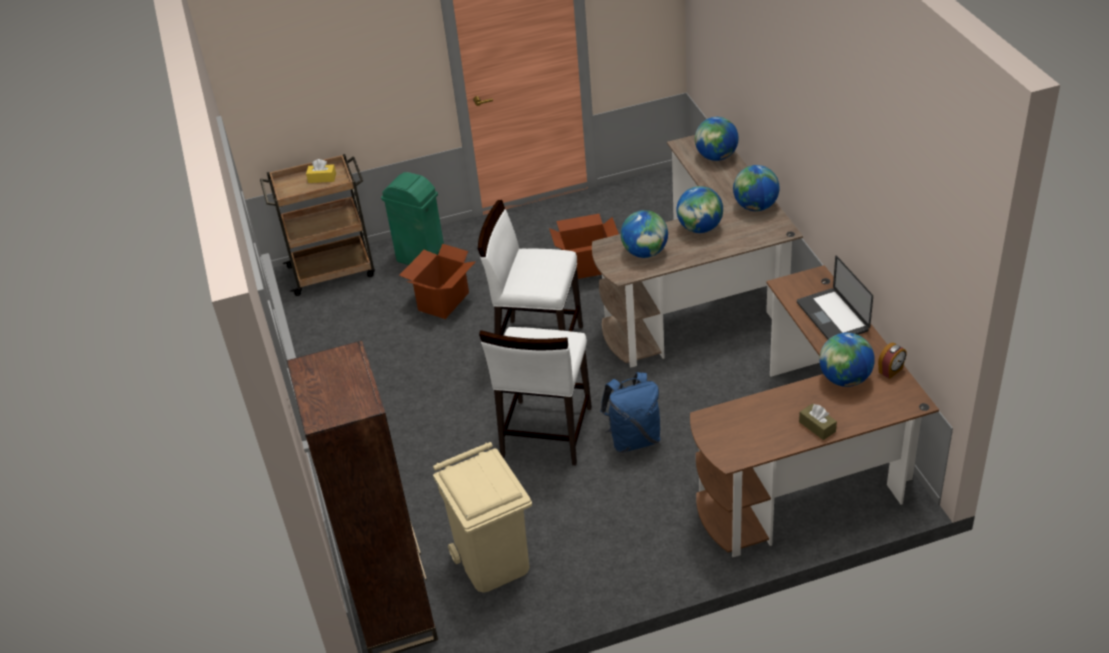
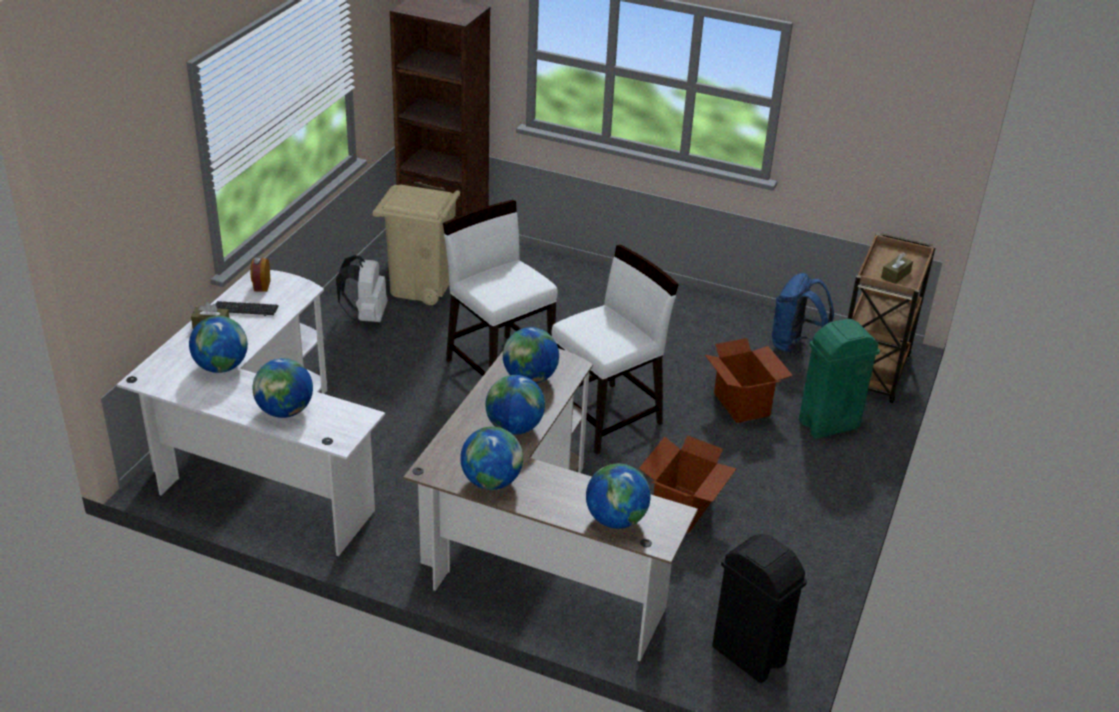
camera: 125 degrees right, 5 degrees down
(322, 178) = (895, 275): yellow tissue box -> brown tissue box
(579, 558) = (366, 316): none -> white backpack
(634, 439) = (426, 398): blue backpack -> blue backpack (795, 345)
(667, 191) = (749, 656): none -> black trash can
(775, 427) = (245, 309): none -> keyboard
(811, 463) = (260, 459): brown desk -> white desk
(832, 316) = (285, 411): laptop -> globe
(891, 371) = (185, 393): alarm clock -> alarm clock (261, 286)

